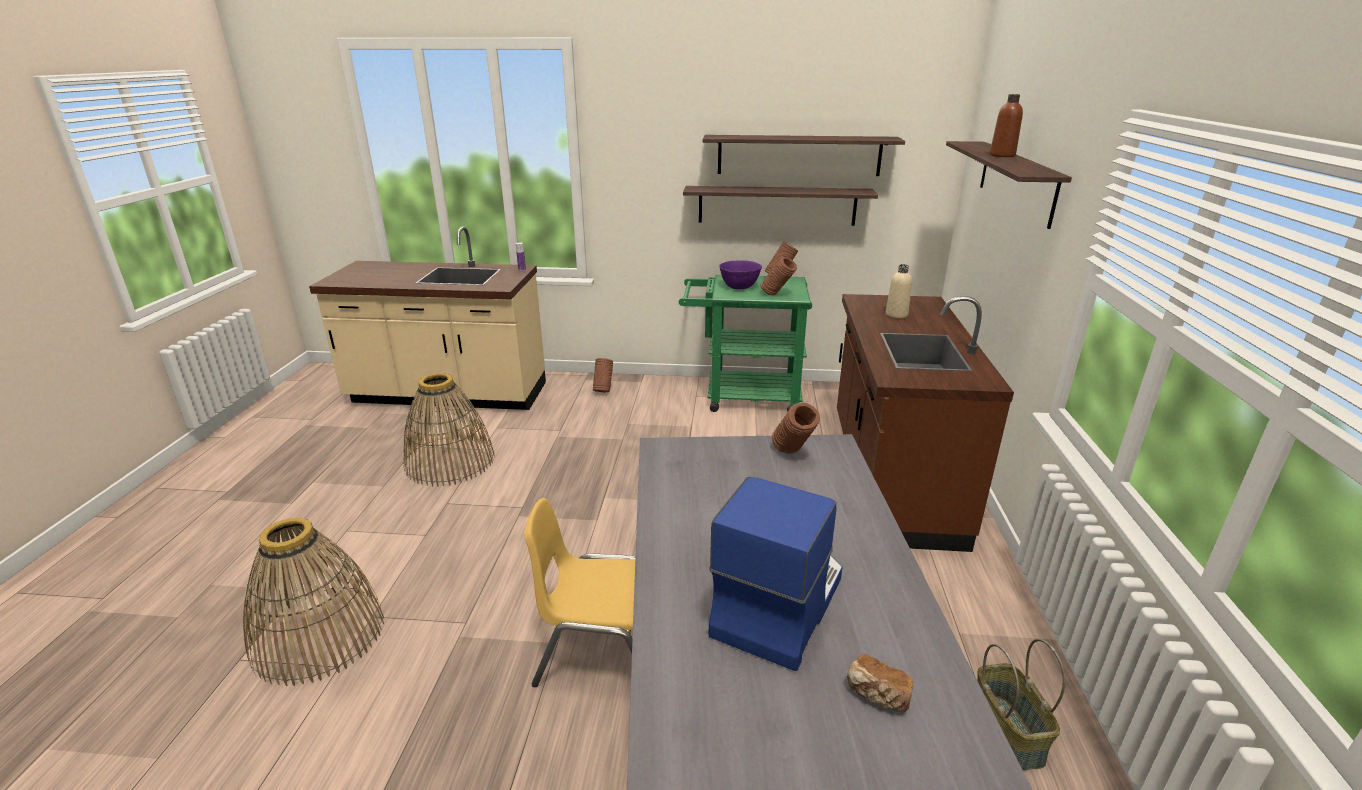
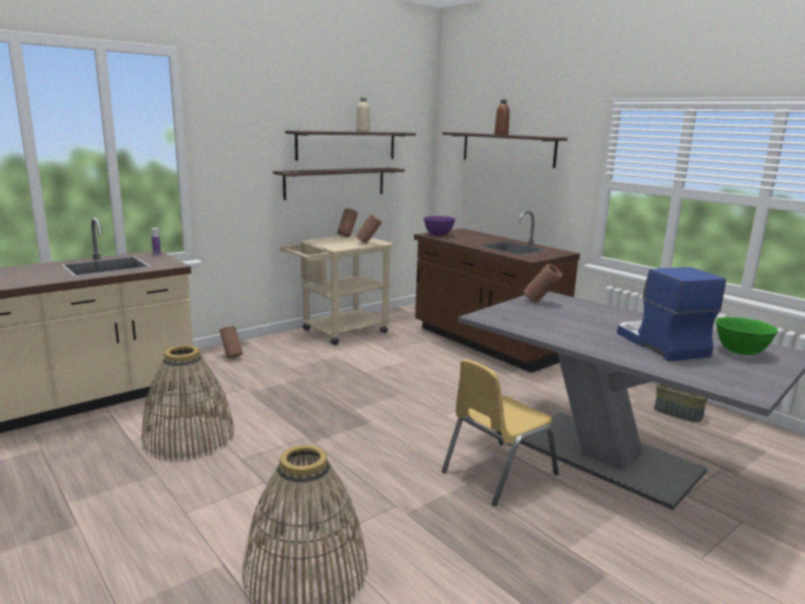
camera: 45 degrees left, 10 degrees down
(739, 287) = (335, 243): purple bowl -> purple bowl (439, 234)
(743, 396) = (338, 332): green cart -> beige cart
(877, 695) = (740, 352): bread -> green bowl
(896, 315) = (463, 237): beige bottle -> beige bottle (363, 131)

